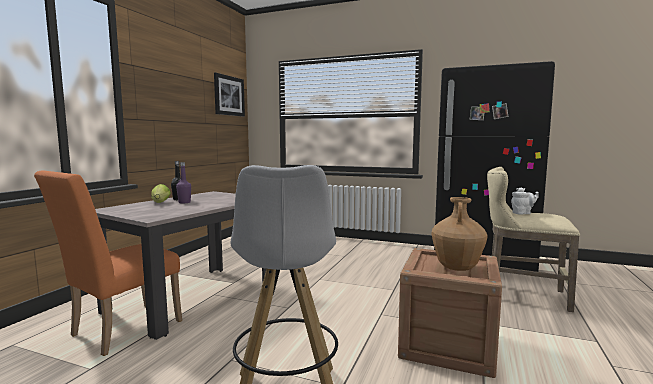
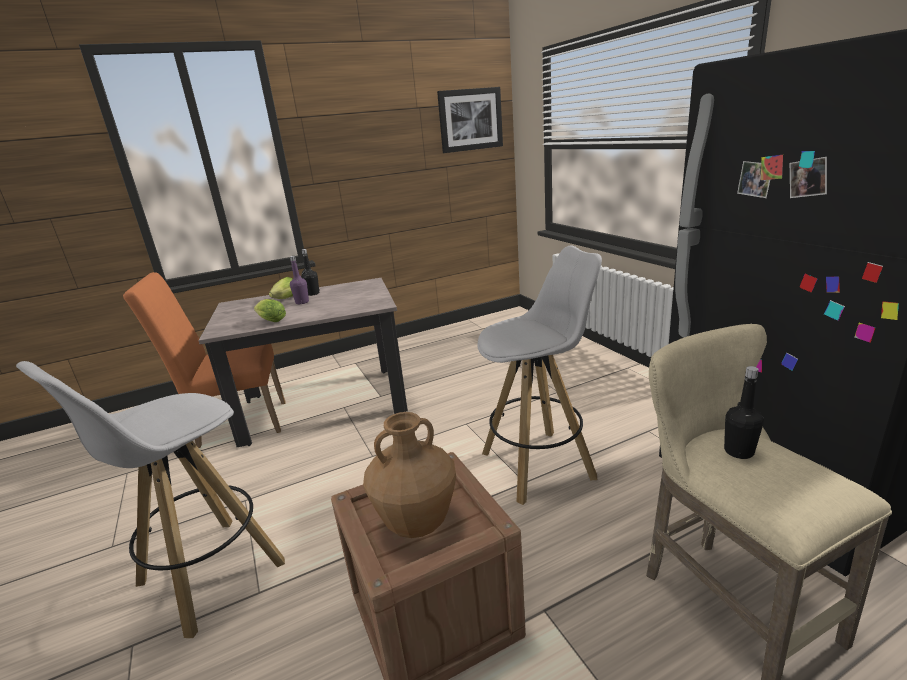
camera: 45 degrees right, 15 degrees up
(188, 210) = (270, 321): none -> lettuce
(388, 282) = (539, 464): none -> white stool
(522, 213) = (738, 451): white teapot -> black bottle

